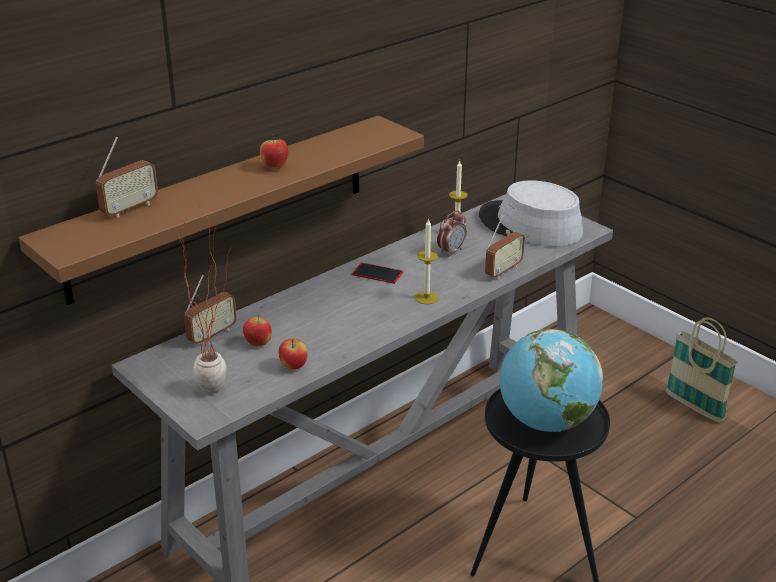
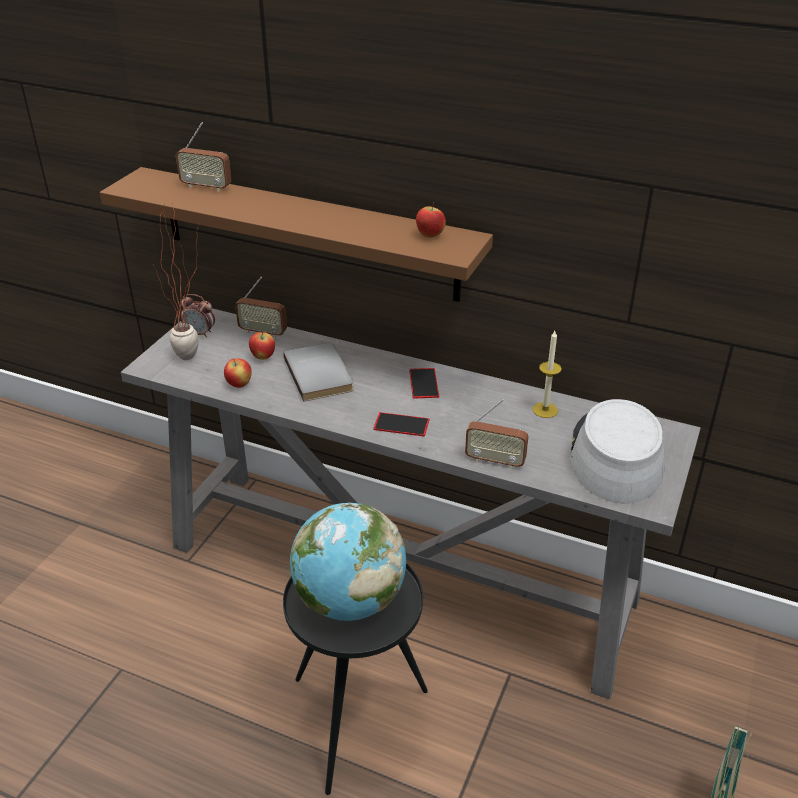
camera: 65 degrees right, 5 degrees up
(275, 167) = (325, 218): apple -> apple (430, 235)
(317, 318) = (321, 374): none -> grey book
(426, 298) = (401, 424): candle -> phone
(451, 251) = (505, 416): alarm clock -> alarm clock (200, 333)

